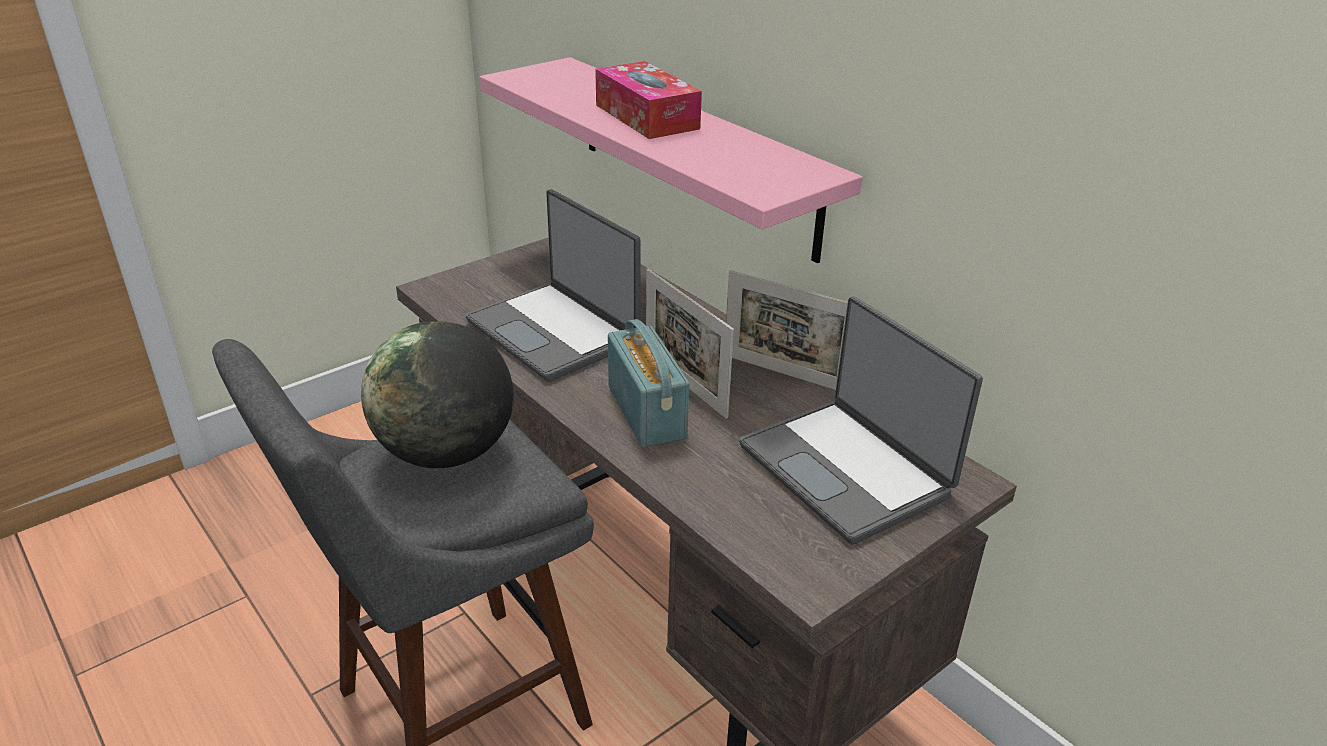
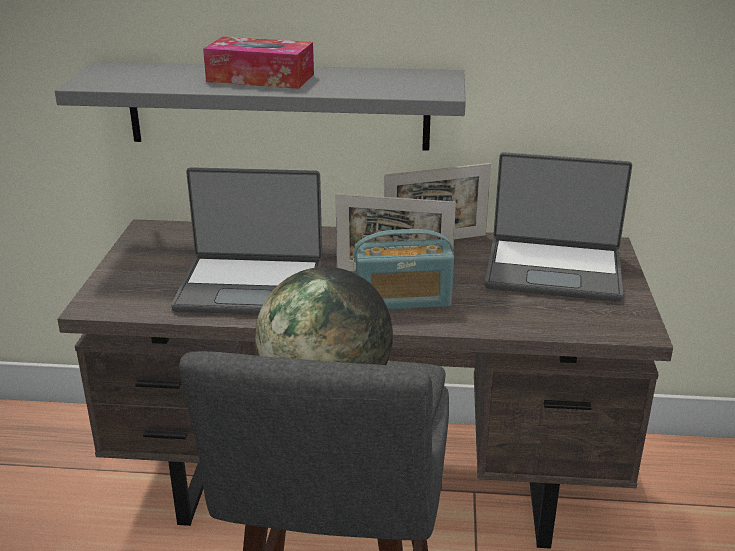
camera: 45 degrees left, 5 degrees down
(647, 412) = (402, 299): radio -> radio turned 150 degrees clockwise
(694, 154) = (278, 106): pink shelf -> grey shelf

